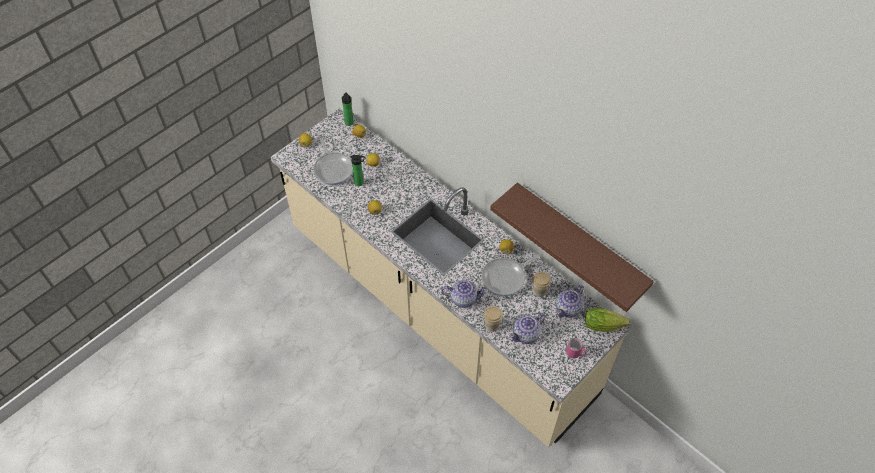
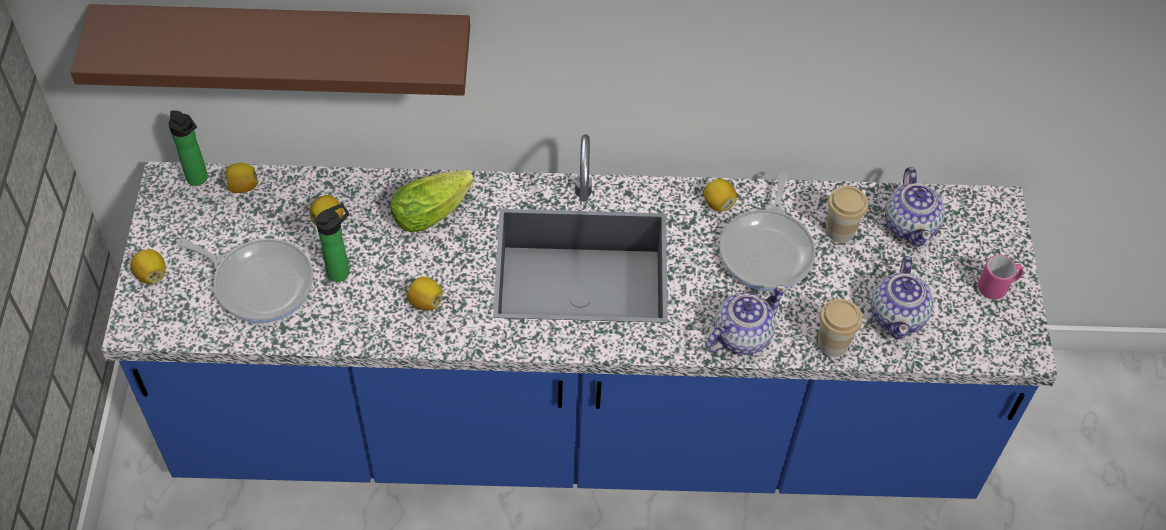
camera: 45 degrees left, 0 degrees up
(437, 310) = (576, 428): beige counter -> blue counter
(579, 242) = (883, 86): brown shelf -> brown shelf (286, 43)
(605, 325) = (988, 209): lettuce -> lettuce (435, 210)

